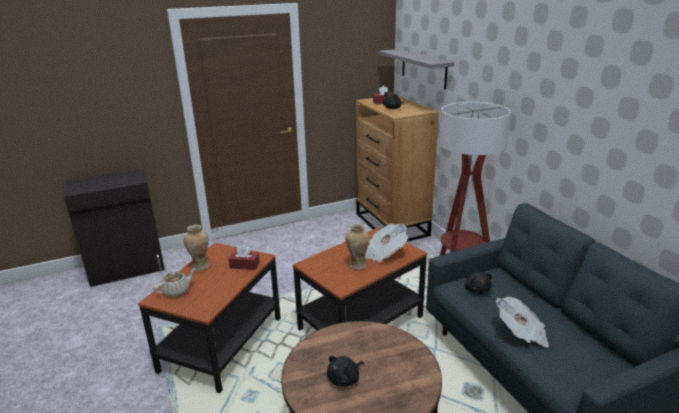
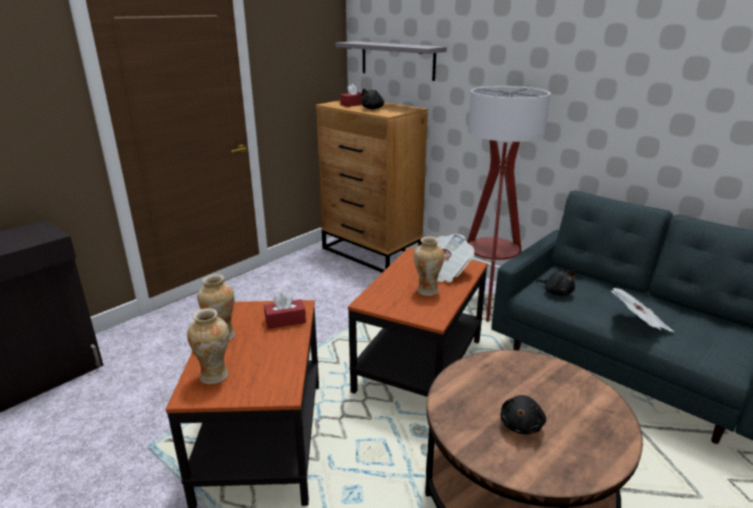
camera: 25 degrees left, 0 degrees up
(177, 291) = (215, 376): beige teapot -> vase

